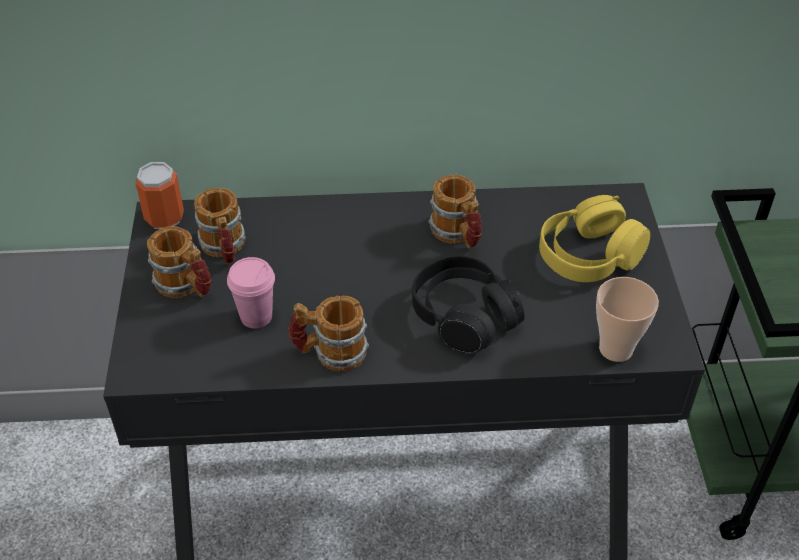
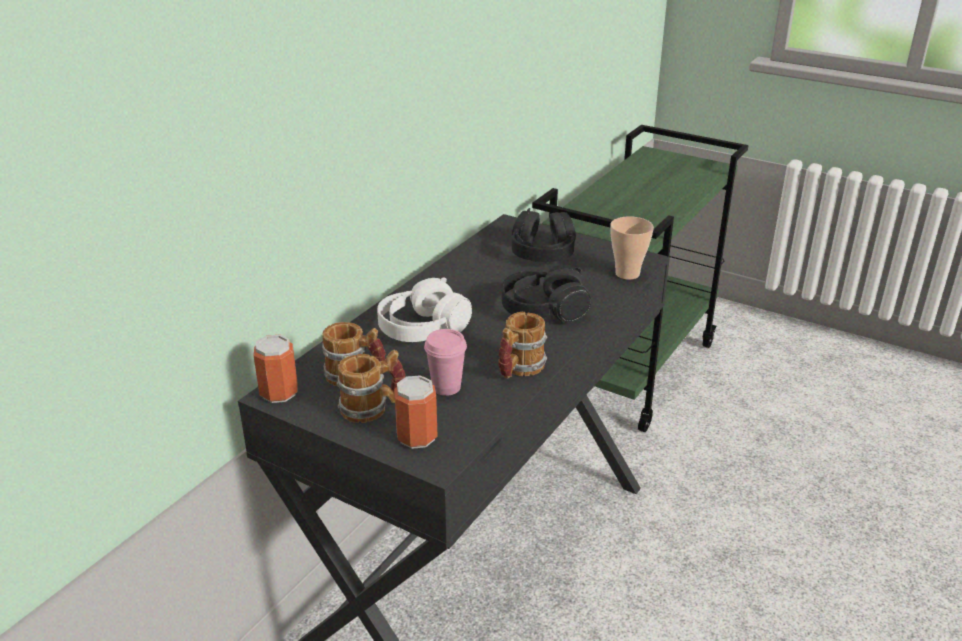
camera: 55 degrees left, 15 degrees down
(164, 338) = (417, 437): none -> can
(343, 247) = (422, 328): none -> white headphones
(458, 235) = (468, 284): mug -> none
(589, 256) = (542, 252): yellow headphones -> black headphones

